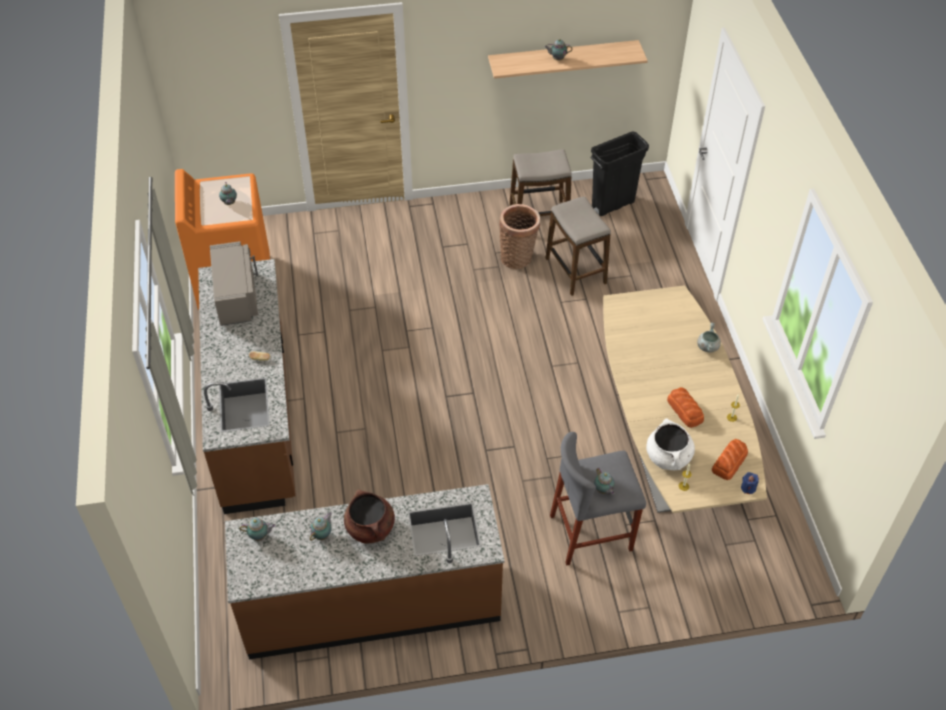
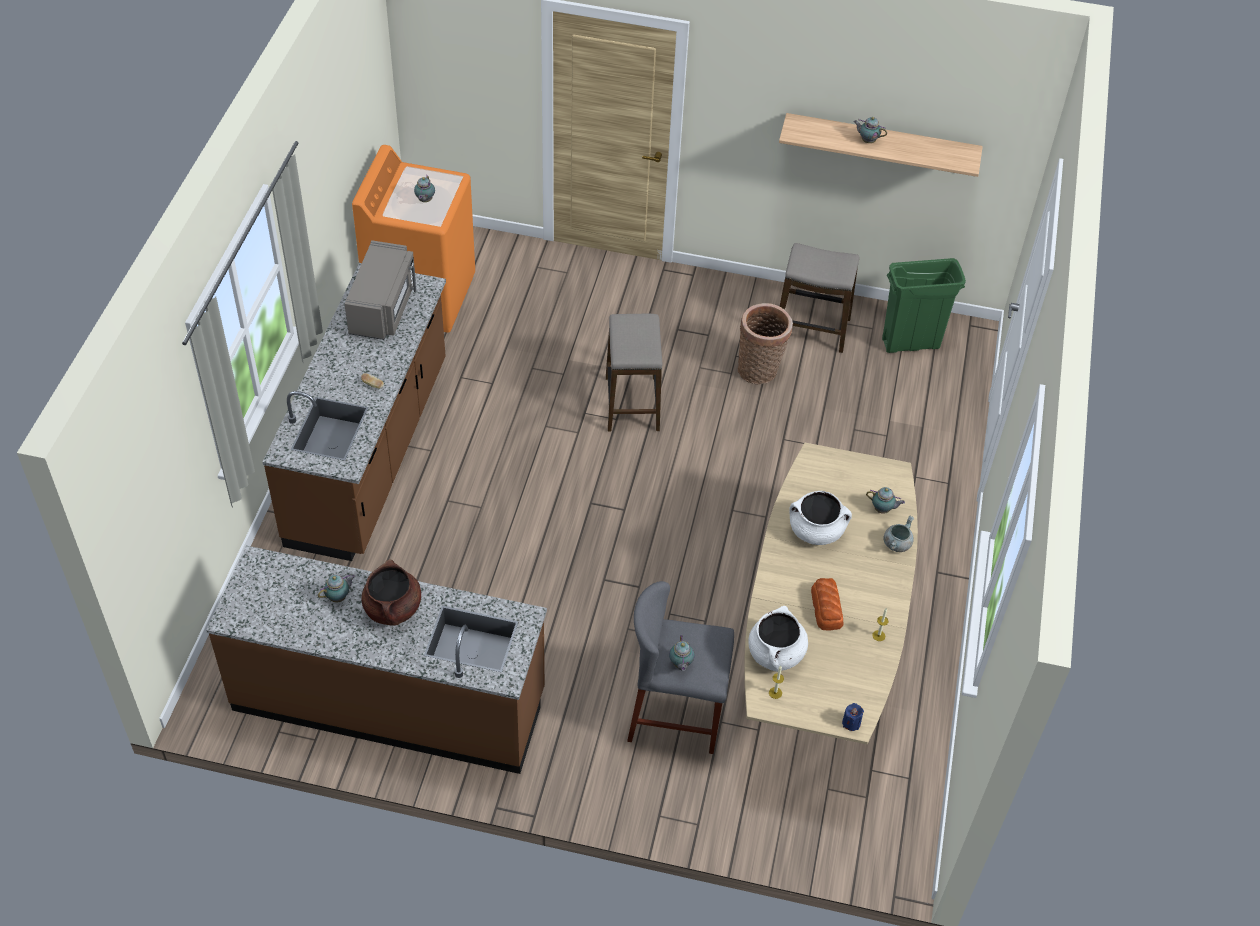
camera: 20 degrees right, 0 degrees up
(260, 536) = (273, 574): teapot -> teapot (883, 510)
(575, 271) = (821, 408): stool -> stool (632, 404)
(613, 204) = (911, 343): black trash can -> green trash can
(647, 357) = (816, 531): none -> white cooking pot
(730, 462) = (846, 685): bread -> none

